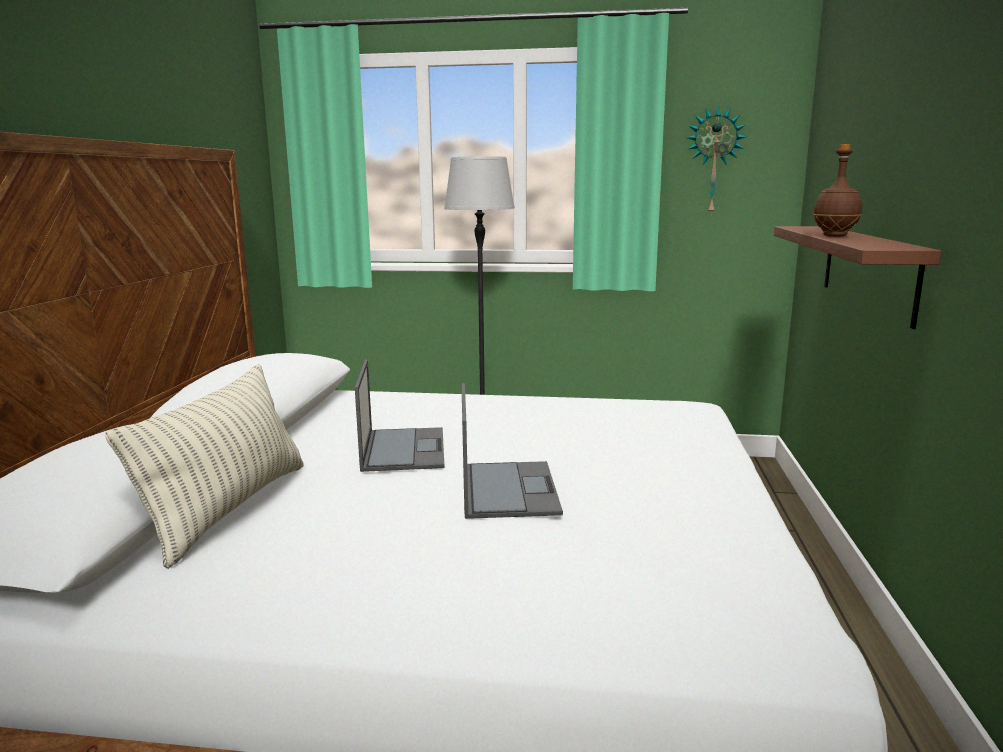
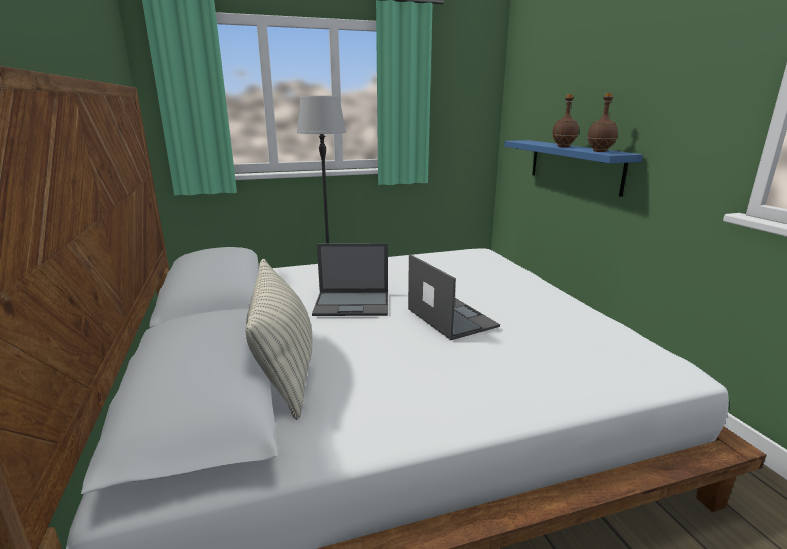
camera: 25 degrees left, 5 degrees up
(403, 449) = (353, 304): laptop -> laptop turned 120 degrees clockwise
(713, 162) = (454, 101): wall clock -> none
(867, 270) = (574, 165): brown shelf -> blue shelf
(868, 244) = (599, 151): none -> brown bottle

